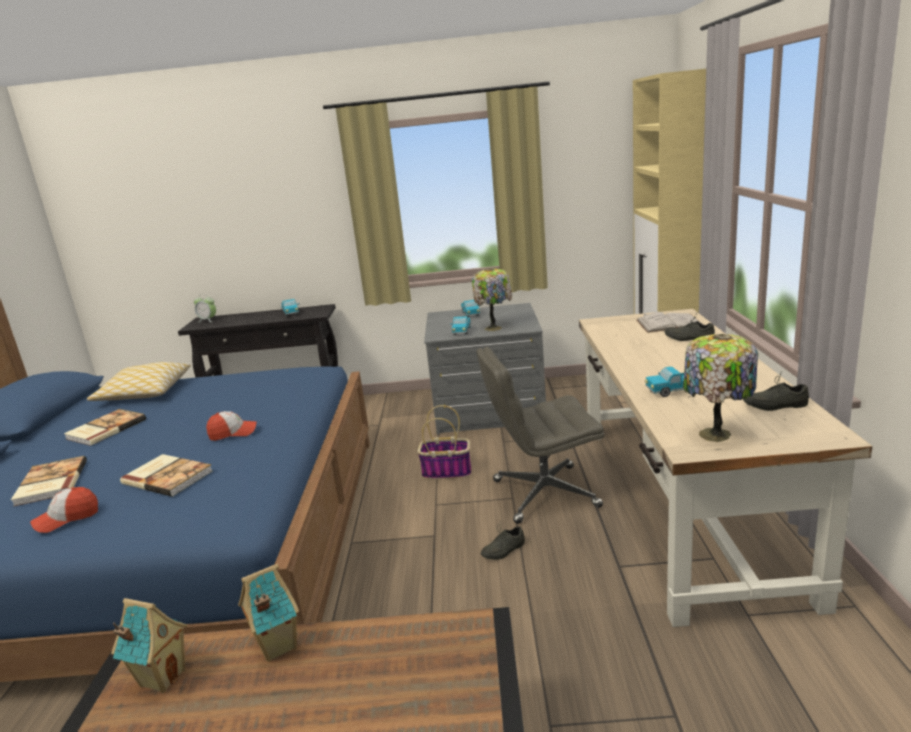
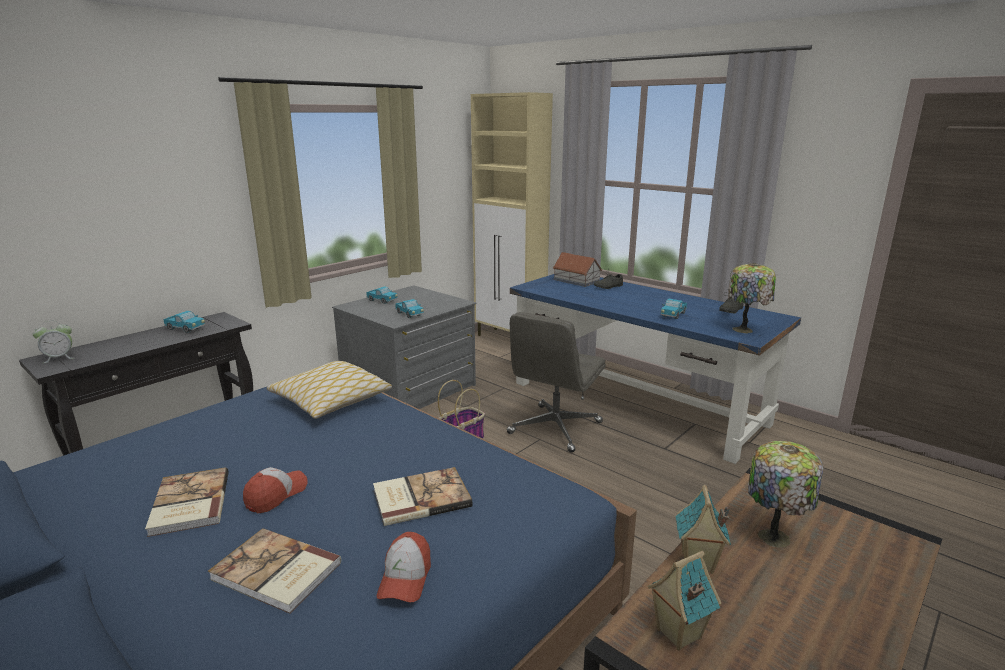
camera: 50 degrees left, 0 degrees up
(144, 393) = (131, 457): pillow -> pillow (331, 401)
(233, 433) = (387, 444): cap -> cap (276, 495)
(494, 328) = (432, 307): table lamp -> table lamp (775, 536)
(502, 549) = (591, 471): grey shoe -> none
(669, 324) = (576, 280): white book -> toy house
(683, 503) = (636, 402): beige desk -> blue desk

